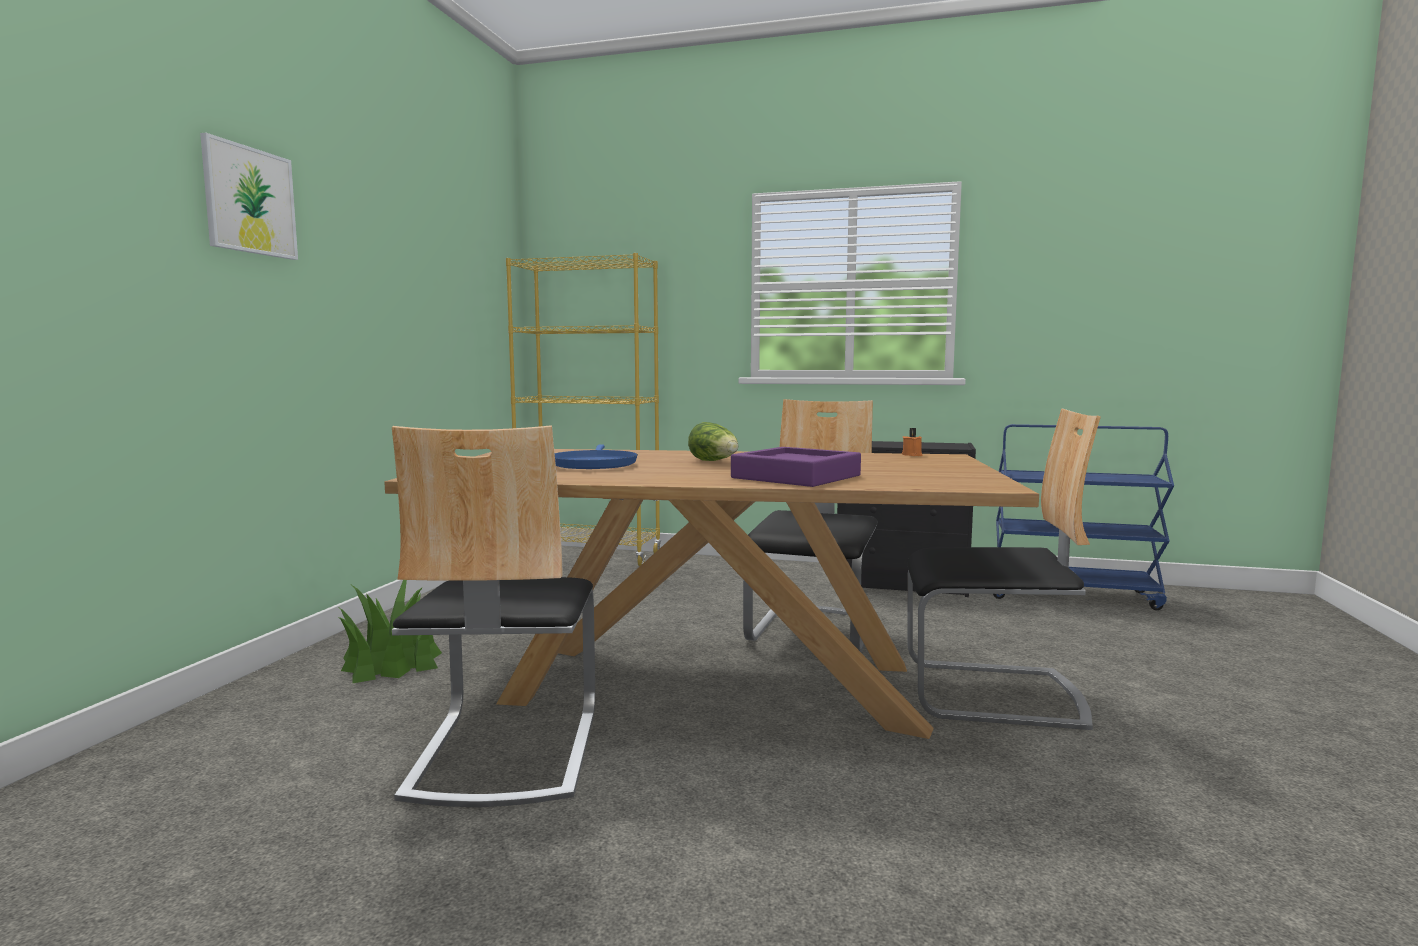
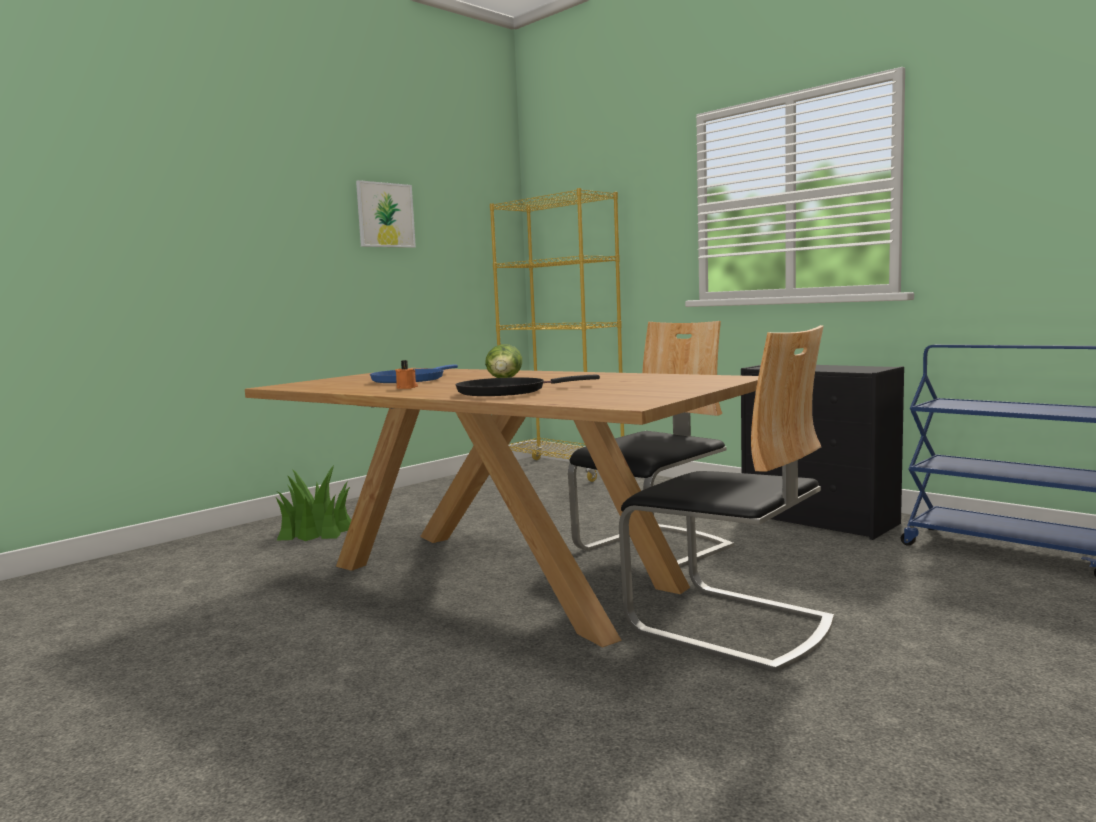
camera: 30 degrees right, 0 degrees up
(249, 201) = (233, 189): picture -> picture (385, 215)
(504, 750) = (298, 595): chair -> none
(796, 477) = (507, 392): purple tray -> black frying pan
(912, 455) = (706, 376): orange candle -> orange candle (407, 387)

